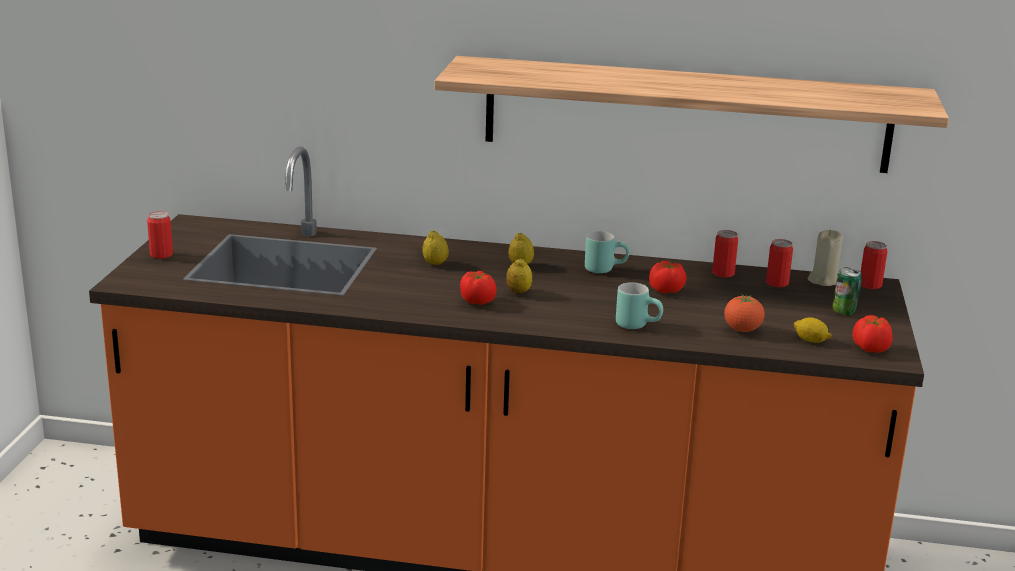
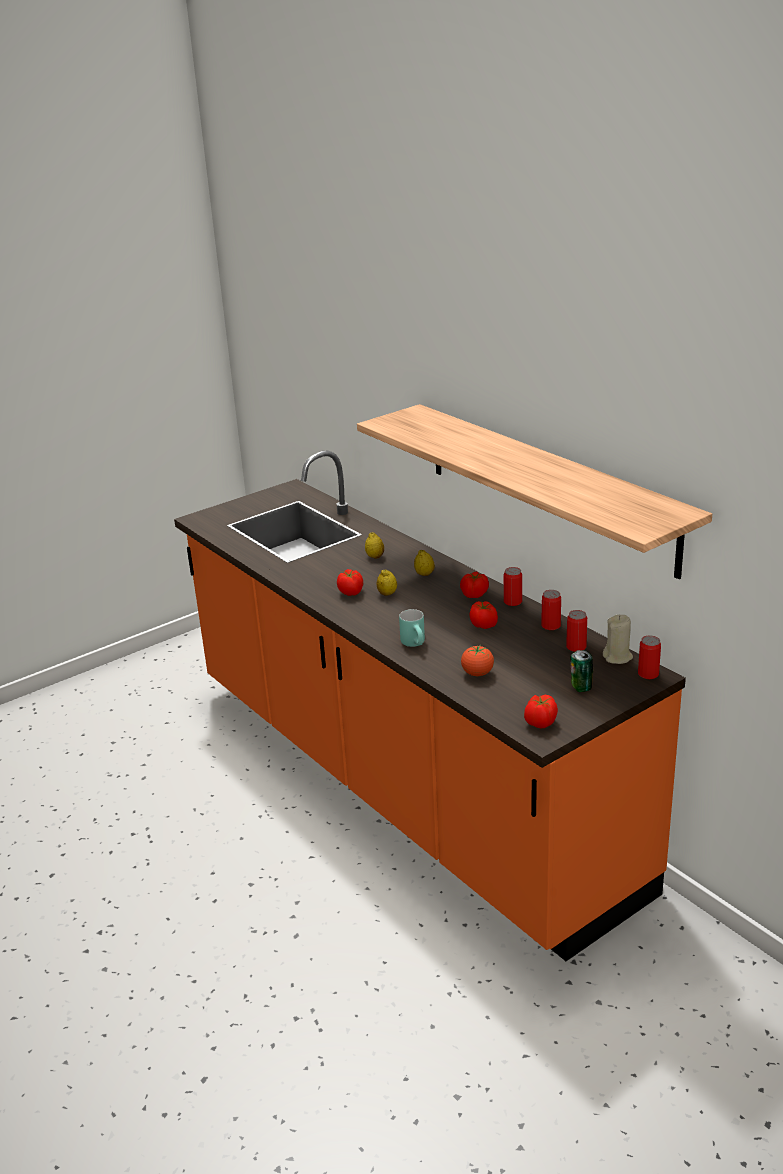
camera: 45 degrees right, 5 degrees up
(161, 255) = (242, 505): can -> can (512, 602)
(605, 269) = (474, 595): turquoise mug -> tomato
(811, 340) = (510, 699): lemon -> none

